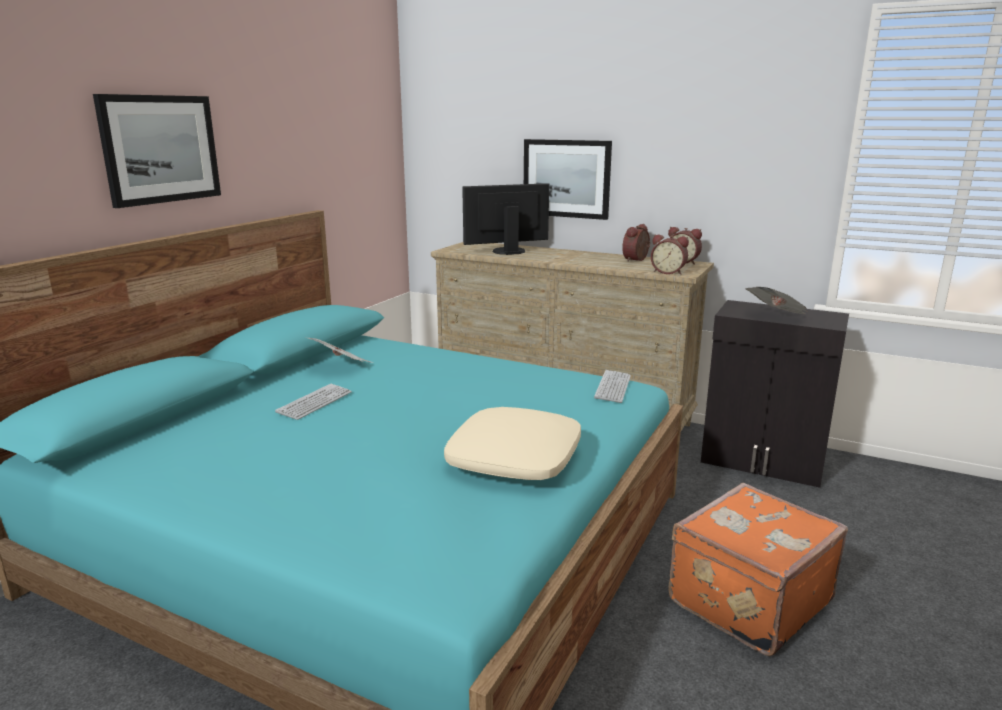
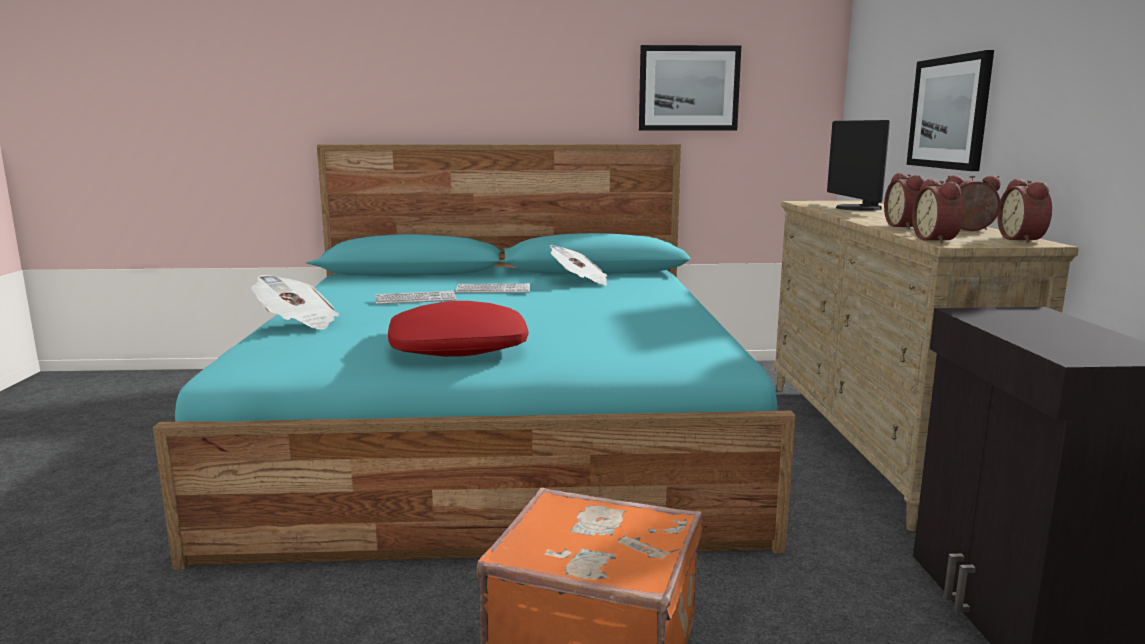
camera: 60 degrees right, 5 degrees down
(160, 149) = (506, 73): picture -> picture (688, 88)
(508, 251) = (856, 208): monitor -> monitor turned 135 degrees counterclockwise
(515, 459) = (458, 348): beige pillow -> red pillow
(608, 264) = (906, 226): none -> alarm clock
(613, 387) = (700, 352): keyboard -> keyboard (416, 299)
(777, 317) = (1022, 330): newspaper -> newspaper (298, 323)

